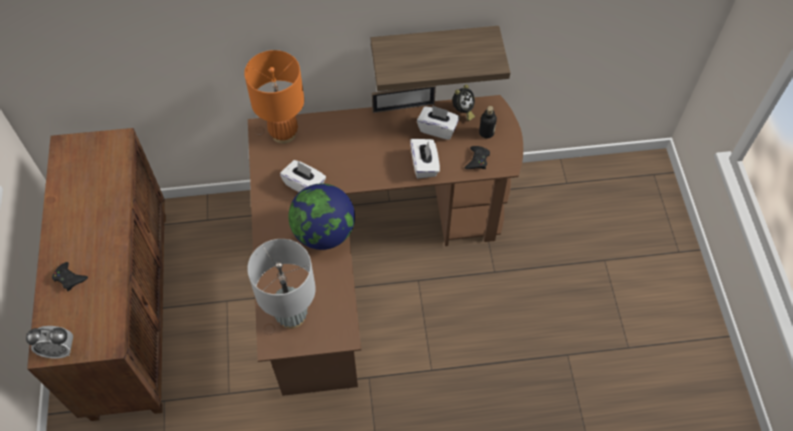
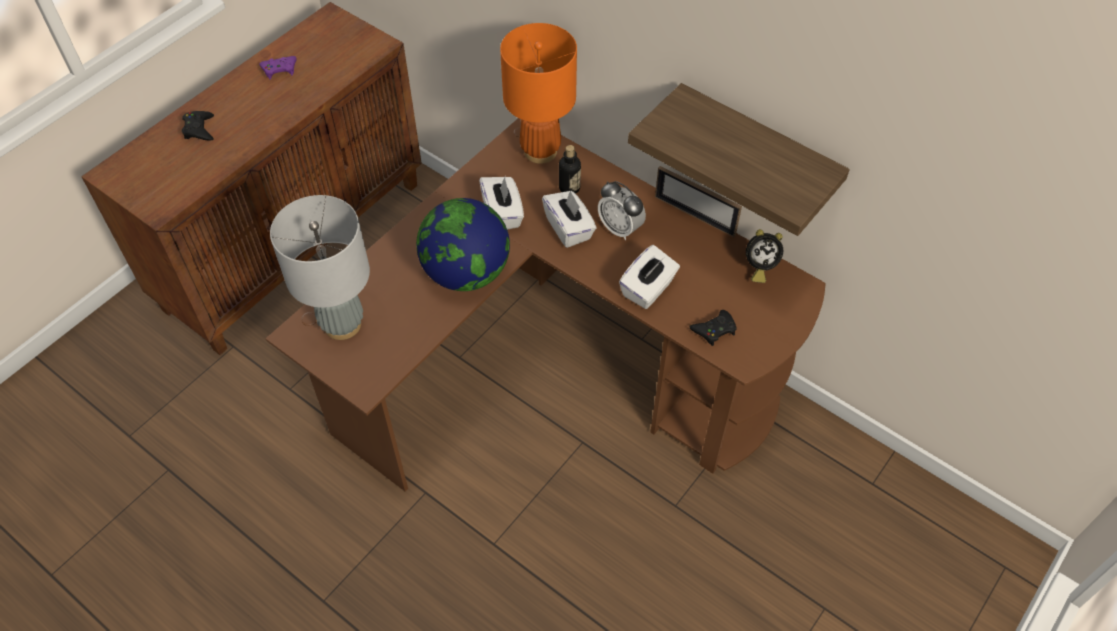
camera: 45 degrees right, 5 degrees down
(59, 350) = (120, 181): alarm clock -> alarm clock (620, 228)
(74, 202) = (279, 69): none -> purple game controller
(437, 129) = (707, 264): white tissue box -> white tissue box (569, 229)
(486, 132) = (760, 310): bottle -> bottle (569, 188)

